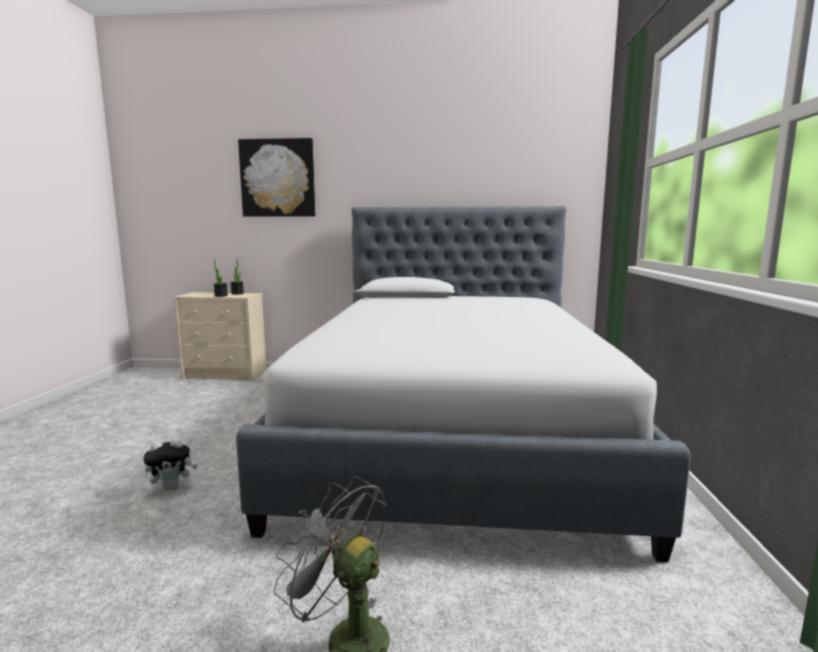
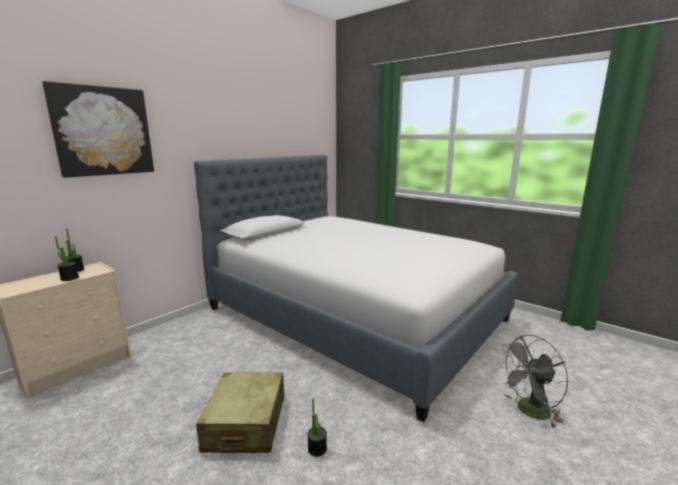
camera: 55 degrees left, 5 degrees up
(172, 487) = (317, 449): plush toy -> potted plant
(193, 446) = (246, 423): none -> beige suitcase

